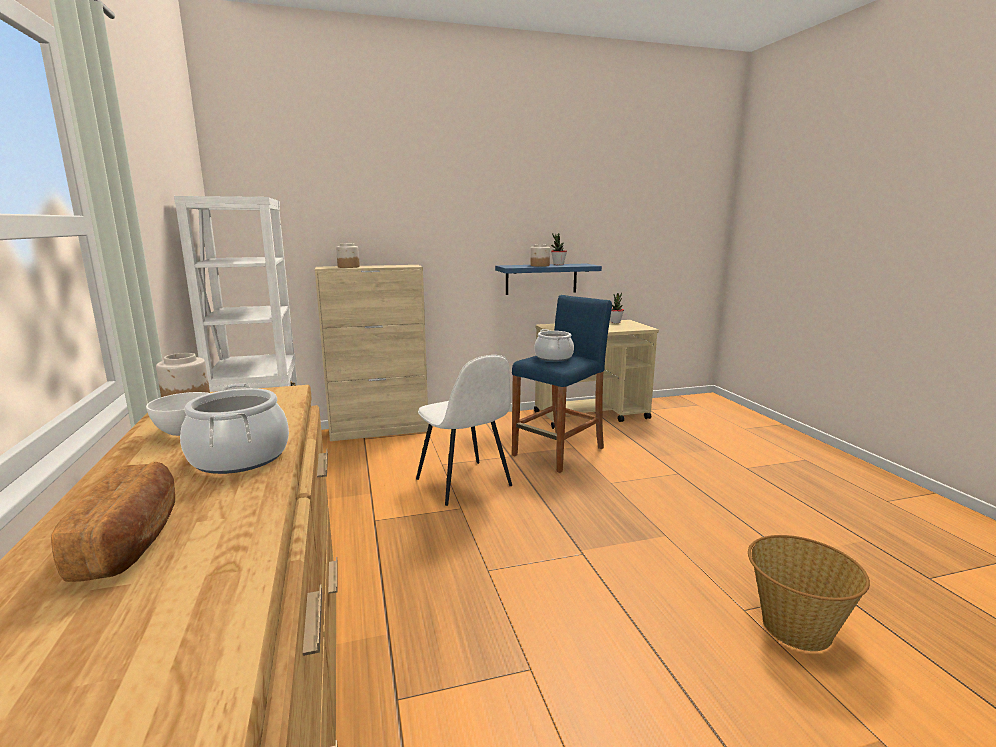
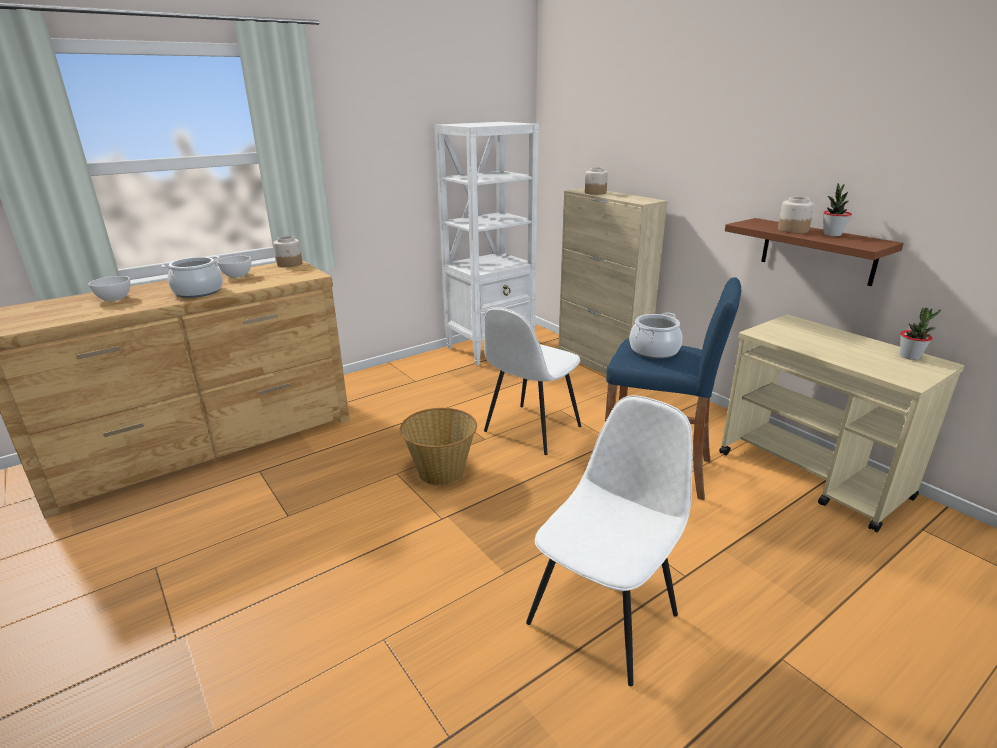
camera: 70 degrees right, 10 degrees up
(131, 541) = (114, 299): bread -> white bowl
(541, 279) = (817, 251): blue shelf -> brown shelf
(715, 507) = (604, 616): none -> white chair
(795, 627) = (363, 682): basket -> basket (441, 471)

